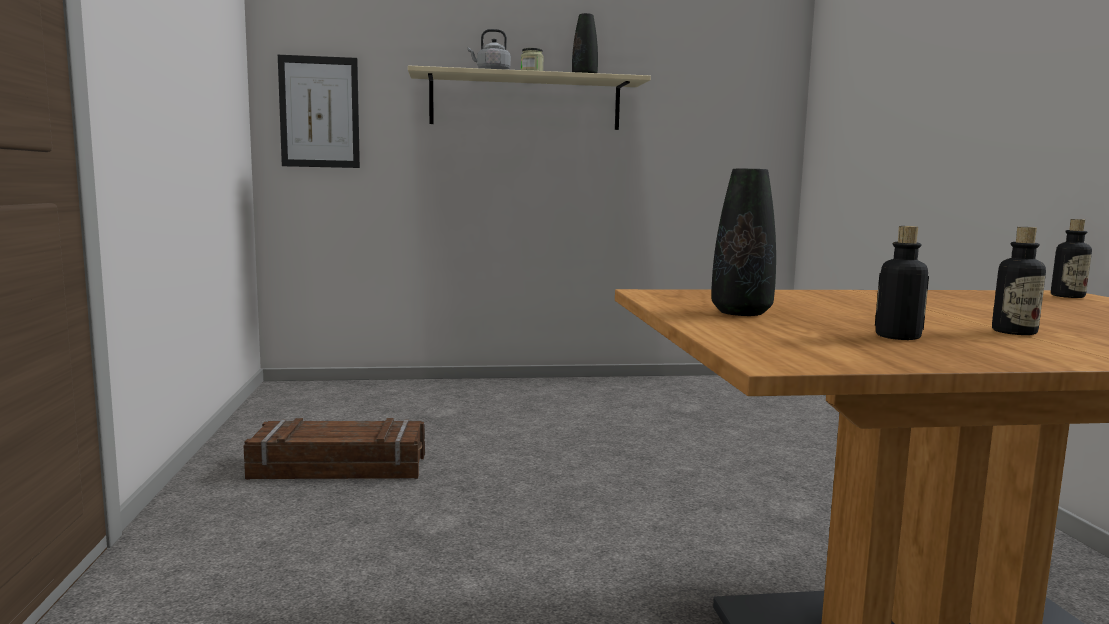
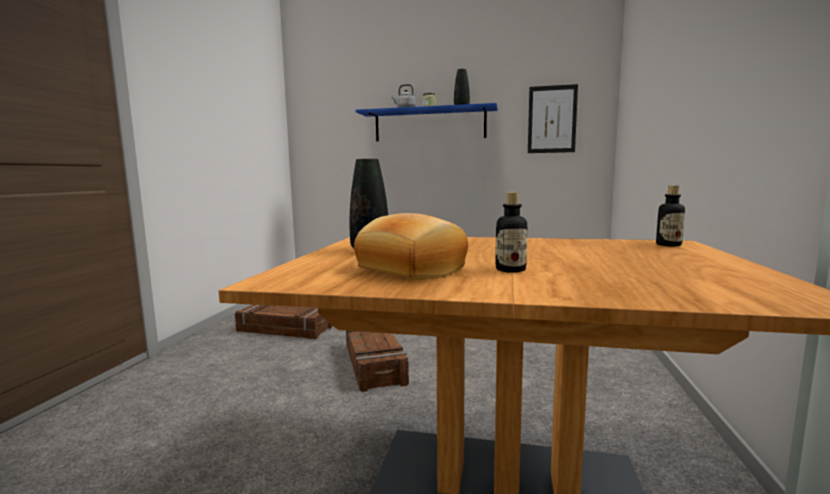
camera: 20 degrees right, 0 degrees up
(319, 112) = (320, 138): picture -> picture (552, 119)
(525, 102) = (429, 125): beige shelf -> blue shelf
(563, 506) = (375, 363): none -> crate
(897, 336) = (409, 269): bottle -> bread

